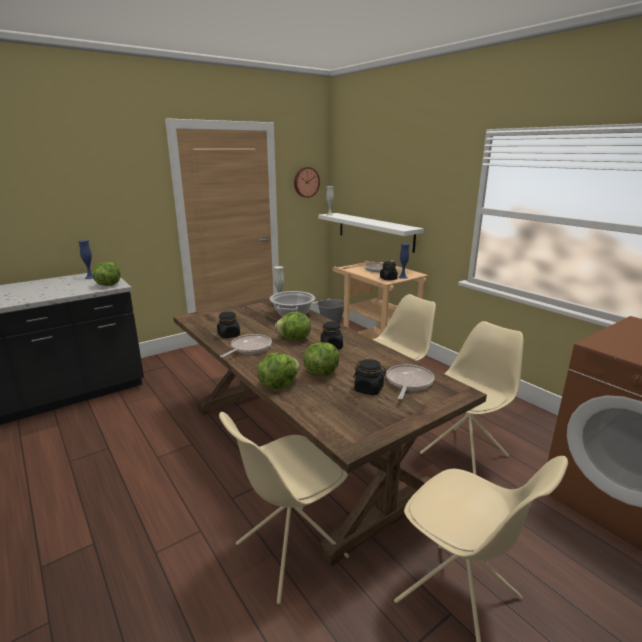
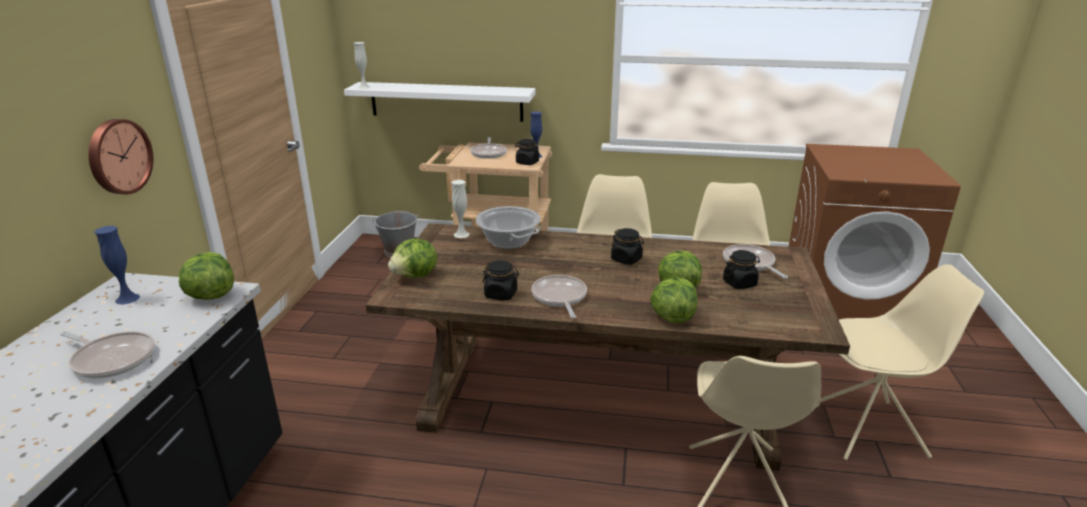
camera: 45 degrees left, 5 degrees up
(40, 293) = (112, 359): none -> frying pan
(294, 339) = (577, 268): lettuce -> lettuce (416, 276)
(306, 182) = (315, 40): wall clock -> wall clock (118, 156)

